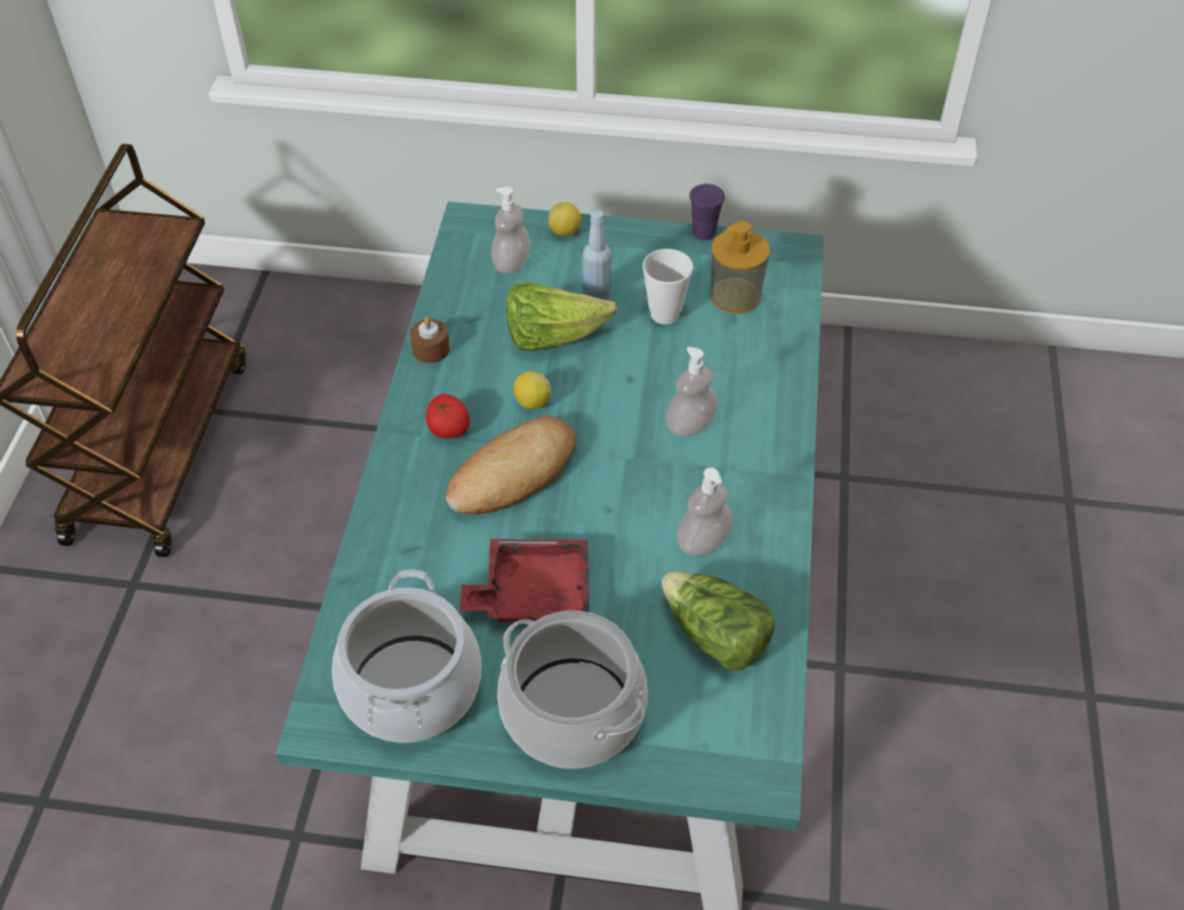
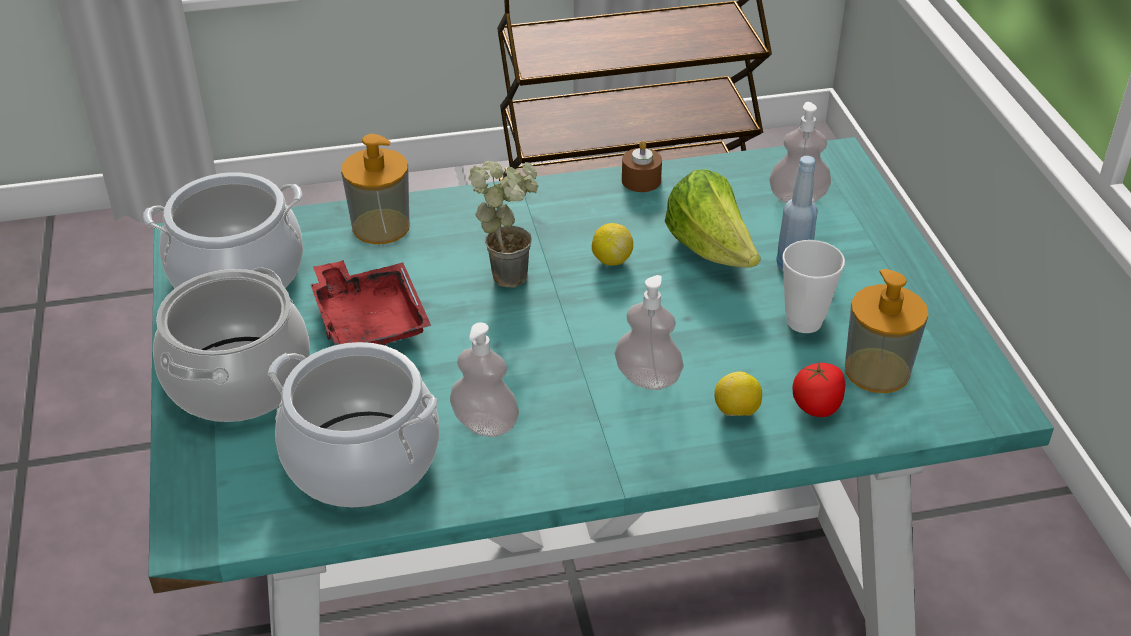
camera: 70 degrees right, 10 degrees down
(394, 553) = (381, 227): none -> soap dispenser
(448, 429) = (545, 218): tomato -> tomato (817, 406)
(513, 473) = (511, 271): bread -> potted plant
(565, 232) = (874, 220): lemon -> lemon (736, 412)
(704, 233) = (964, 322): purple cup -> none
(715, 636) = (361, 460): lettuce -> cooking pot

